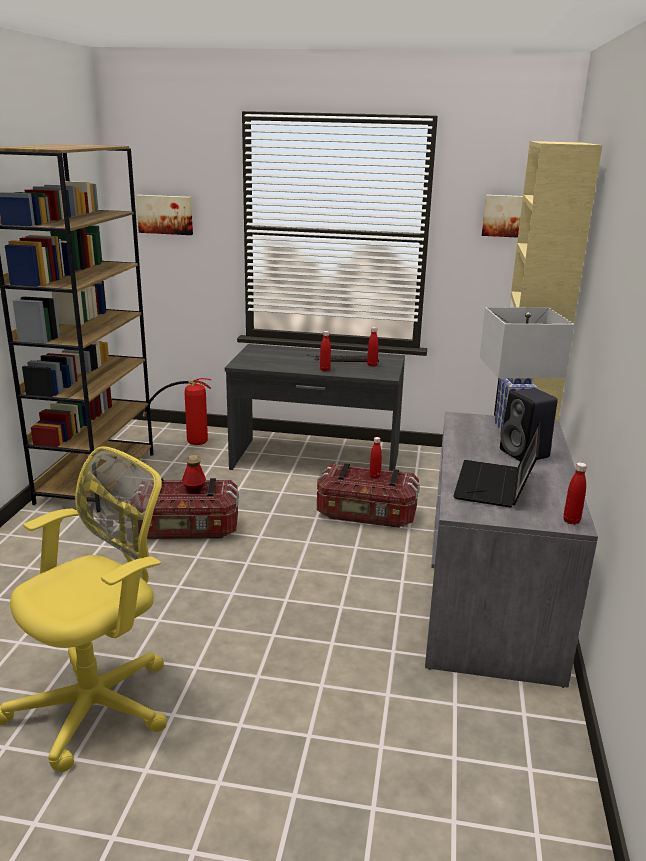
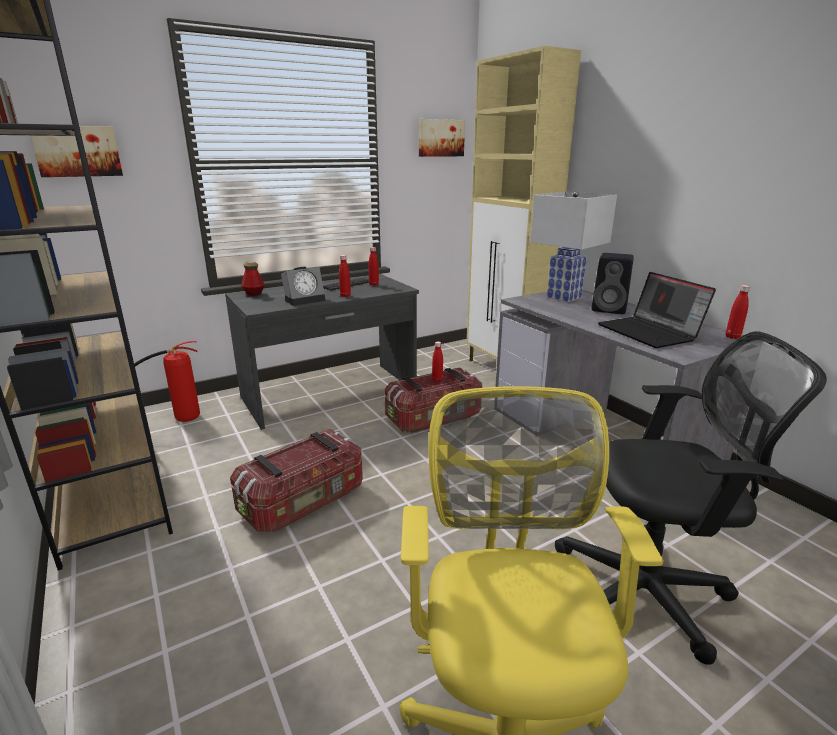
camera: 40 degrees left, 0 degrees up
(194, 489) = (306, 451): bottle -> bottle (254, 293)
(288, 365) = (305, 300): none -> alarm clock
(311, 707) = (650, 592): none -> black office chair

